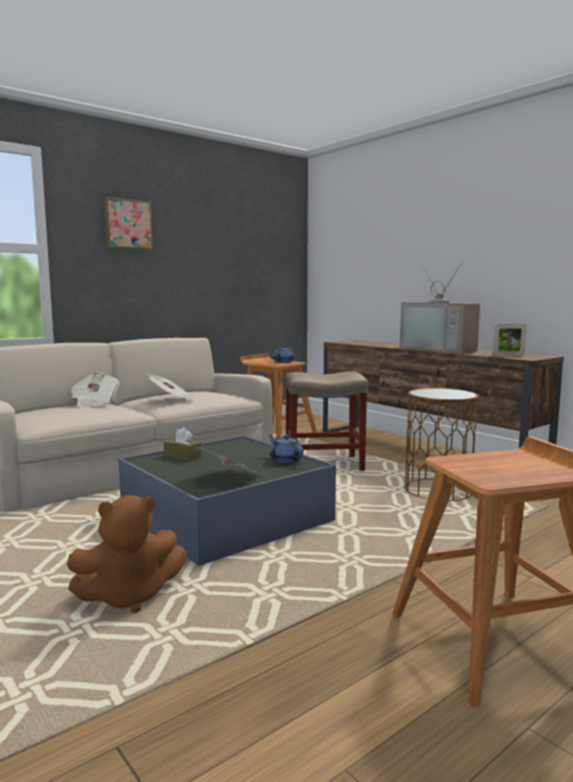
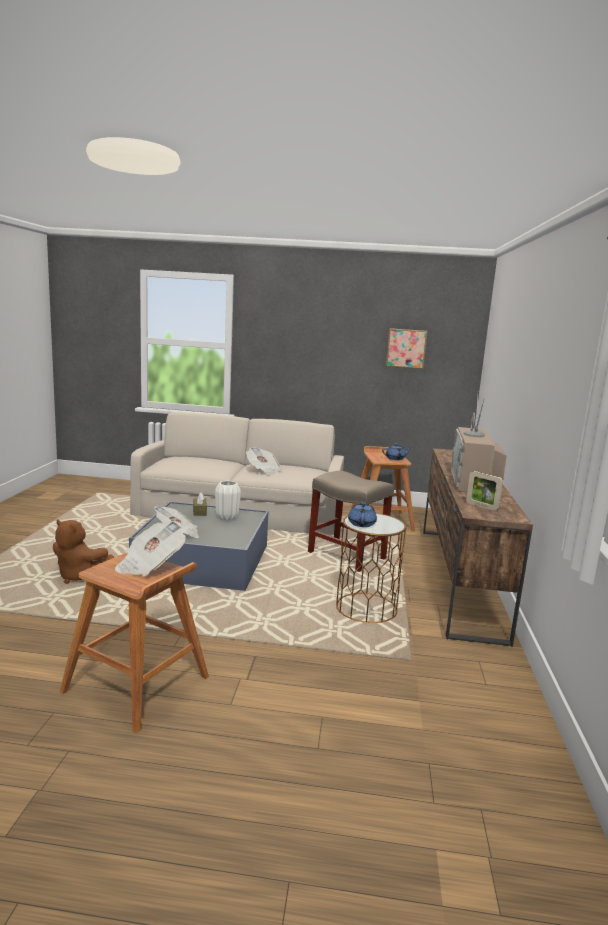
camera: 45 degrees right, 5 degrees up
(94, 403) = (220, 460): newspaper -> newspaper (150, 565)
(127, 224) = (293, 328): picture -> picture (406, 348)
(228, 452) = (227, 518): none -> white vase
(285, 460) = (236, 535): blue teapot -> blue teapot (362, 523)

